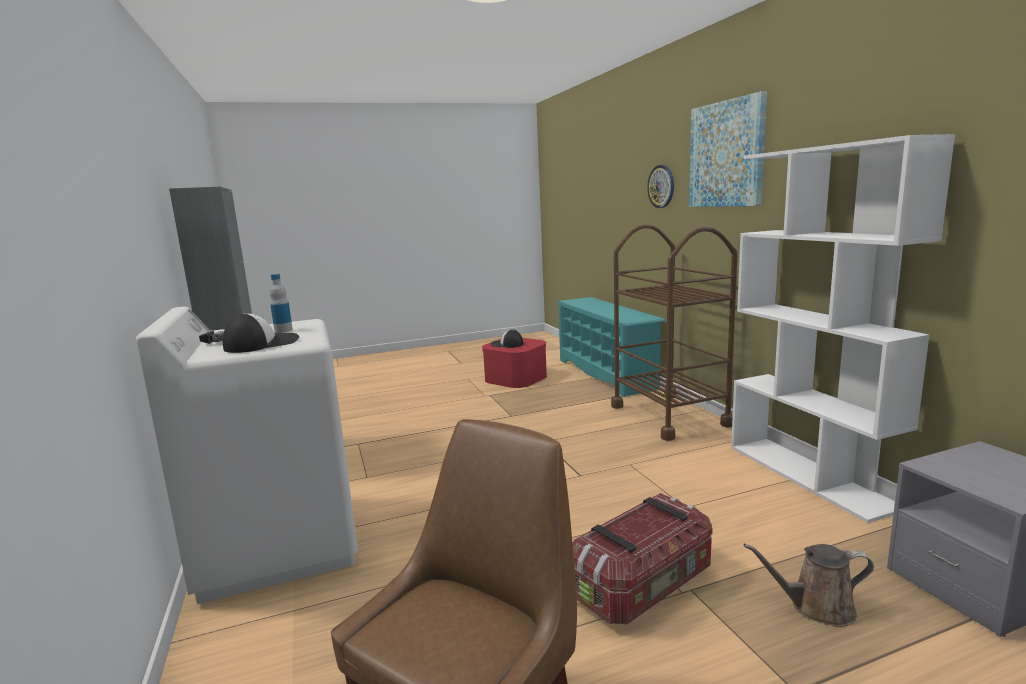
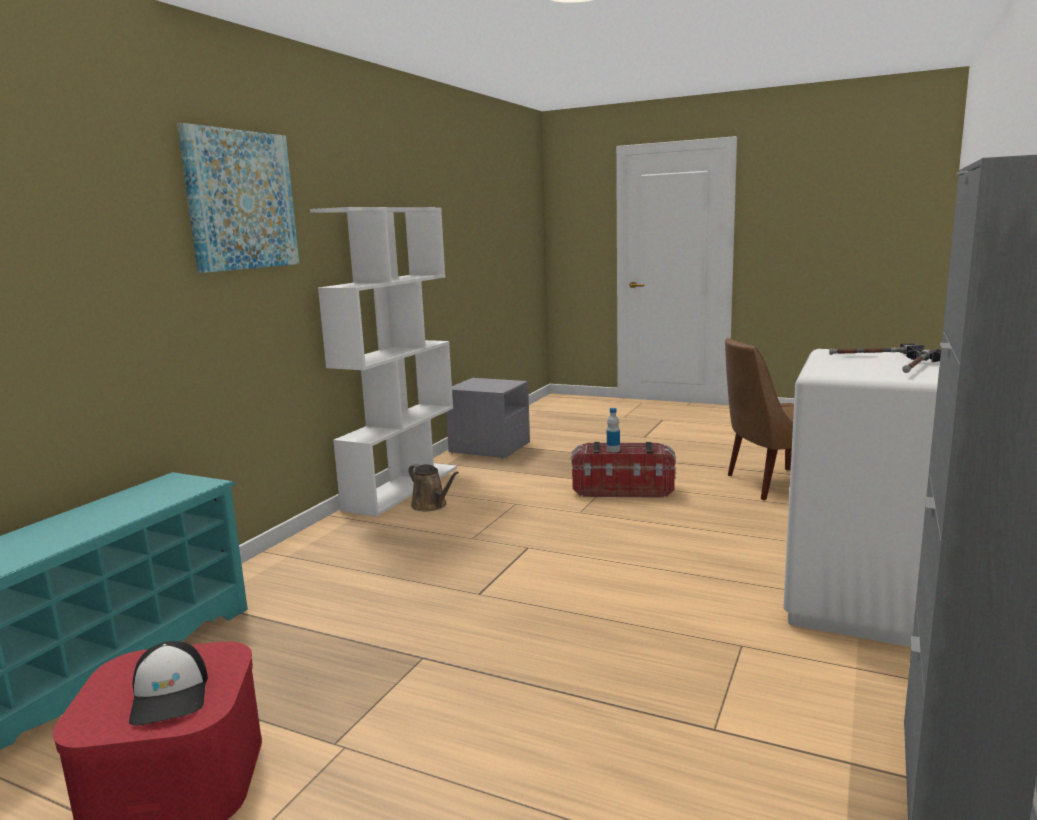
camera: 135 degrees left, 0 degrees up
(262, 344) = (876, 356): cap -> hammer
(283, 330) = (853, 365): bottle -> bottle (613, 450)
(661, 186) = (114, 242): wall clock -> none
(669, 415) = (307, 561): brown cart -> none
(816, 607) = (565, 463): brown watering can -> brown watering can (431, 505)

